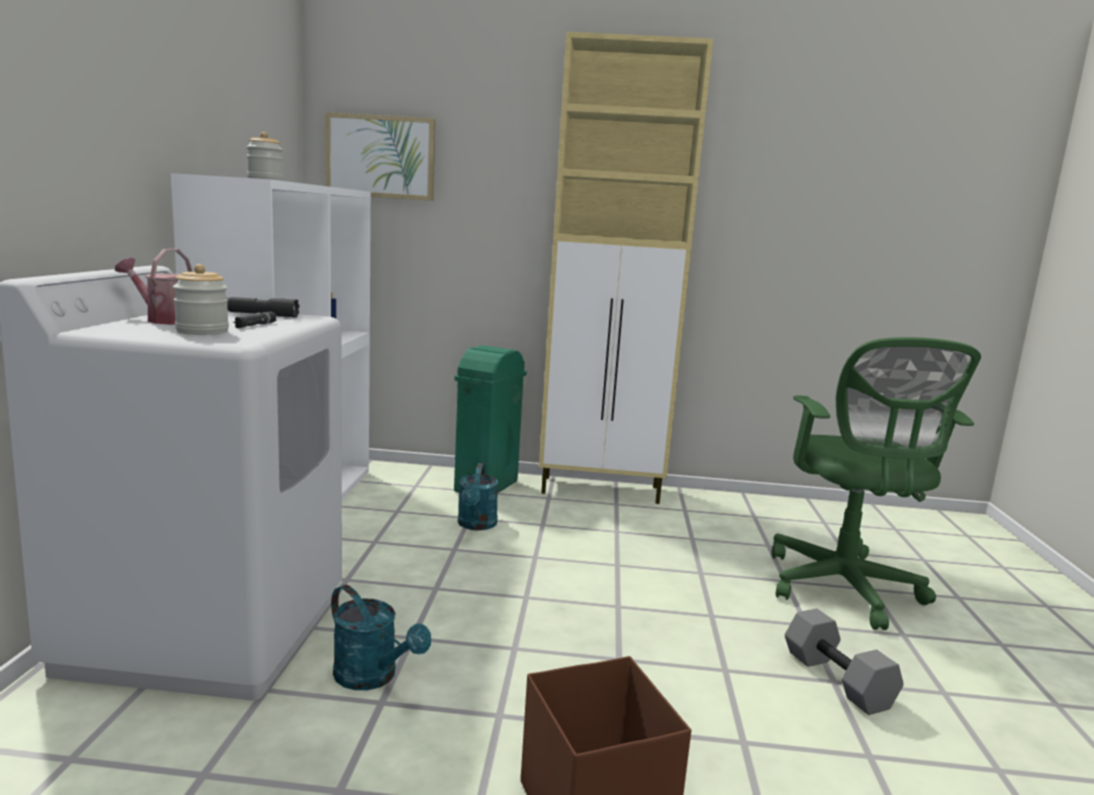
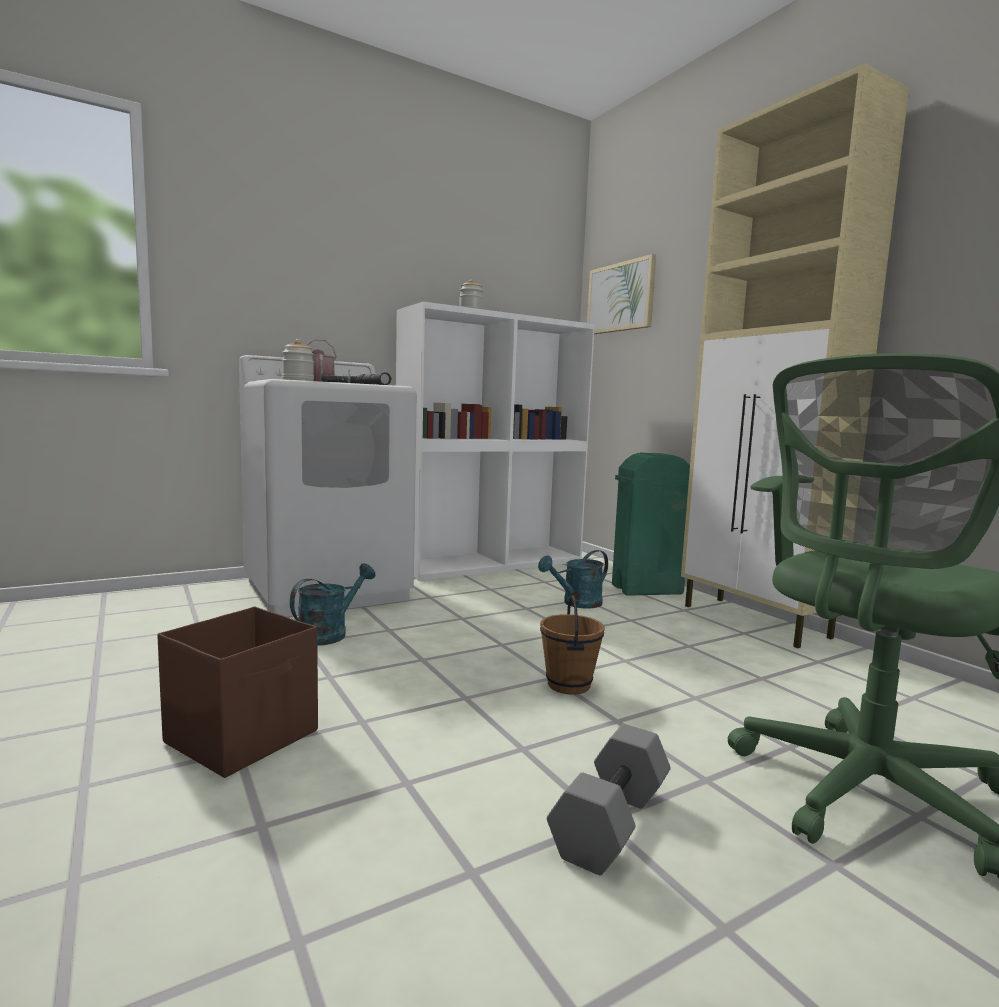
camera: 55 degrees right, 5 degrees down
(373, 677) = (329, 633): turquoise watering can -> turquoise watering can turned 150 degrees counterclockwise
(639, 605) = (569, 685): none -> brown bucket

